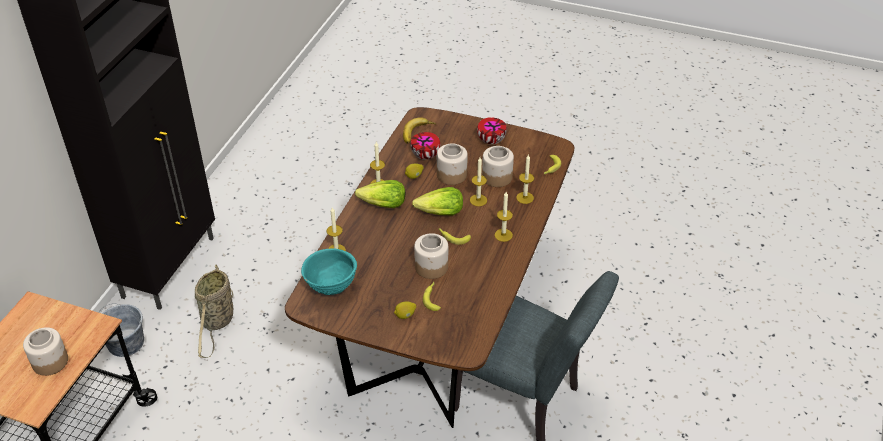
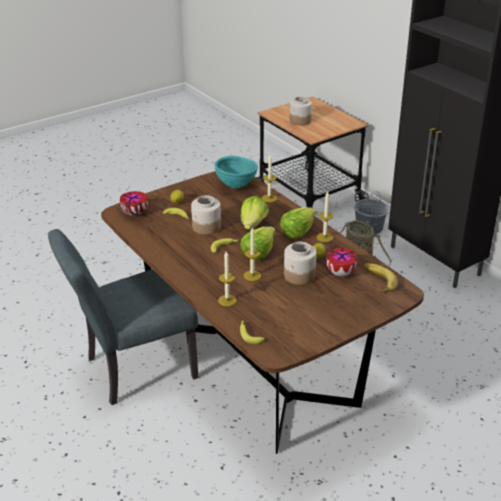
camera: 125 degrees right, 10 degrees down
(397, 238) = (253, 224): none -> lettuce
(491, 140) = (327, 318): bowl -> bowl (135, 213)
(496, 177) = (270, 297): jar -> none
(503, 235) = (198, 270): candle -> none

